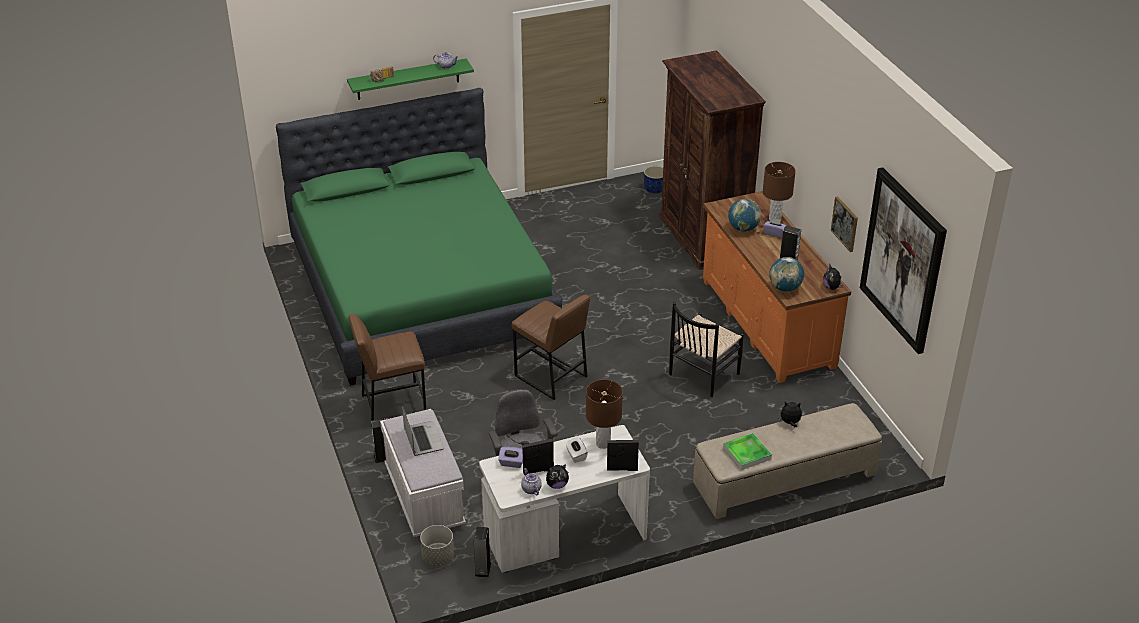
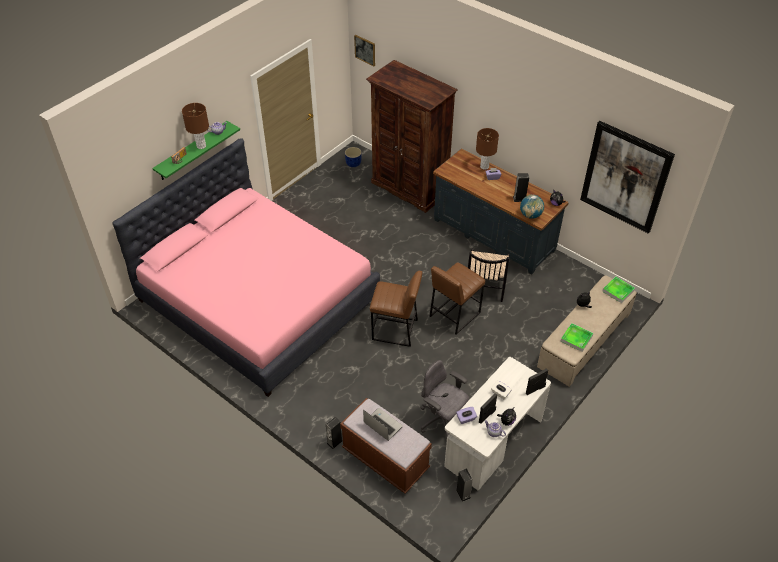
camera: 30 degrees left, 10 degrees up
(392, 405) = (309, 399): brown chair -> brown chair (454, 315)
(421, 288) = (258, 299): green bed -> pink bed
(424, 497) = (385, 459): white bench -> brown bench
(438, 557) = (429, 500): grey planter -> none
(603, 443) = (509, 376): brown table lamp -> brown table lamp (201, 146)
(743, 228) = (472, 181): globe -> none
(767, 324) = (494, 235): orange dresser -> blue dresser
(845, 224) = (557, 160): picture -> picture (365, 50)
(854, 425) = (618, 291): none -> tray

